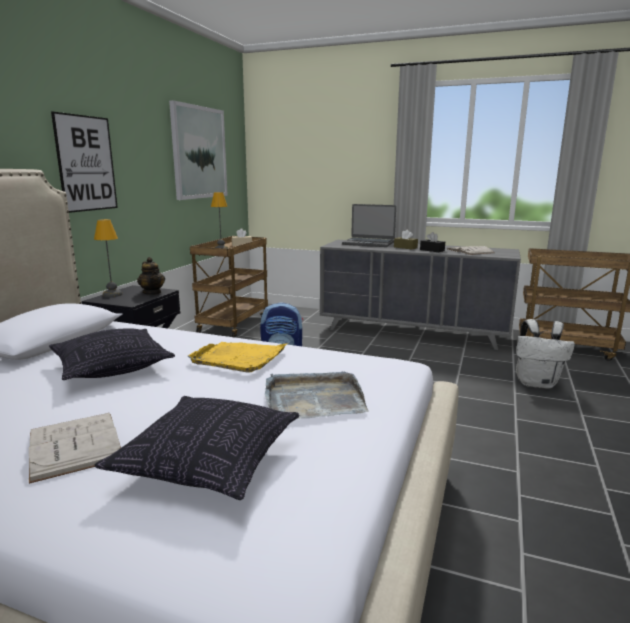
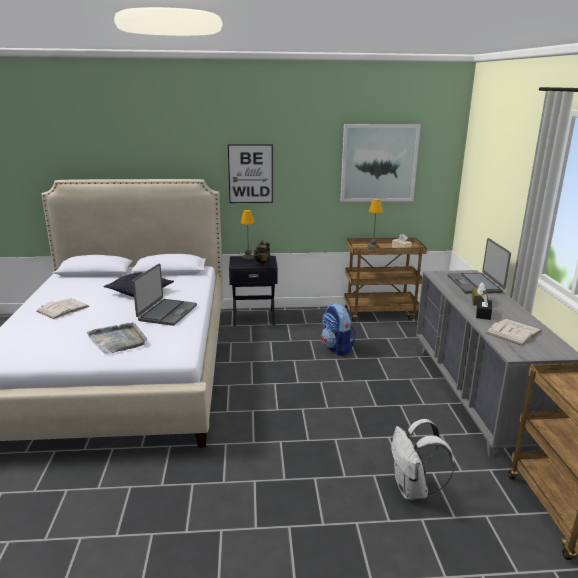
camera: 65 degrees right, 5 degrees up
(209, 462) = (51, 332): pillow -> none
(239, 358) = (167, 313): yellow tray -> laptop

